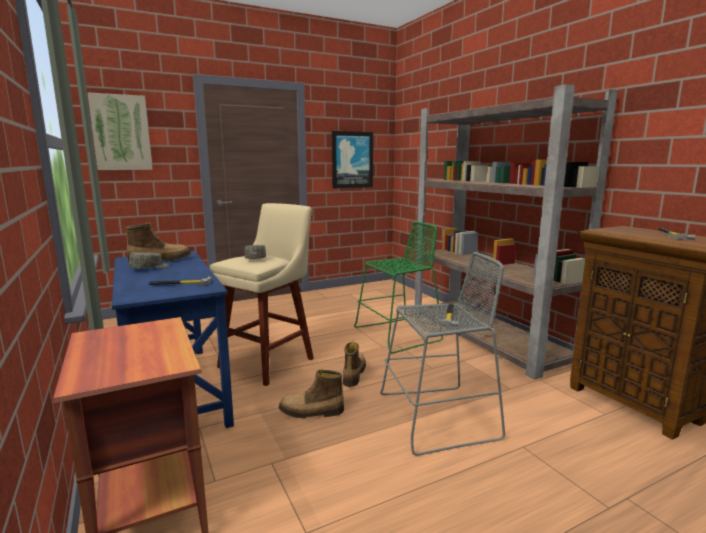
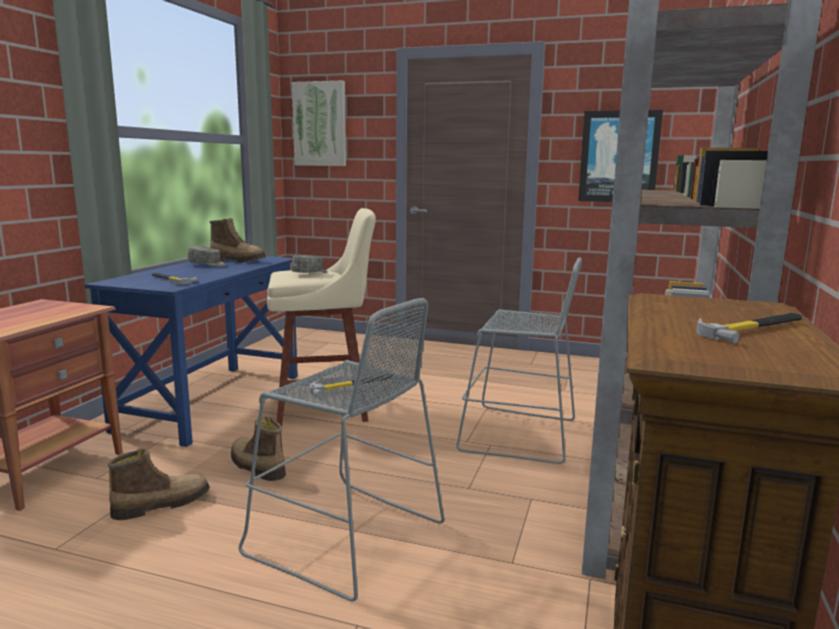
camera: 45 degrees right, 0 degrees up
(353, 374) = (369, 453): boot -> boot (161, 504)
(396, 335) = (516, 434): green stool -> grey stool

